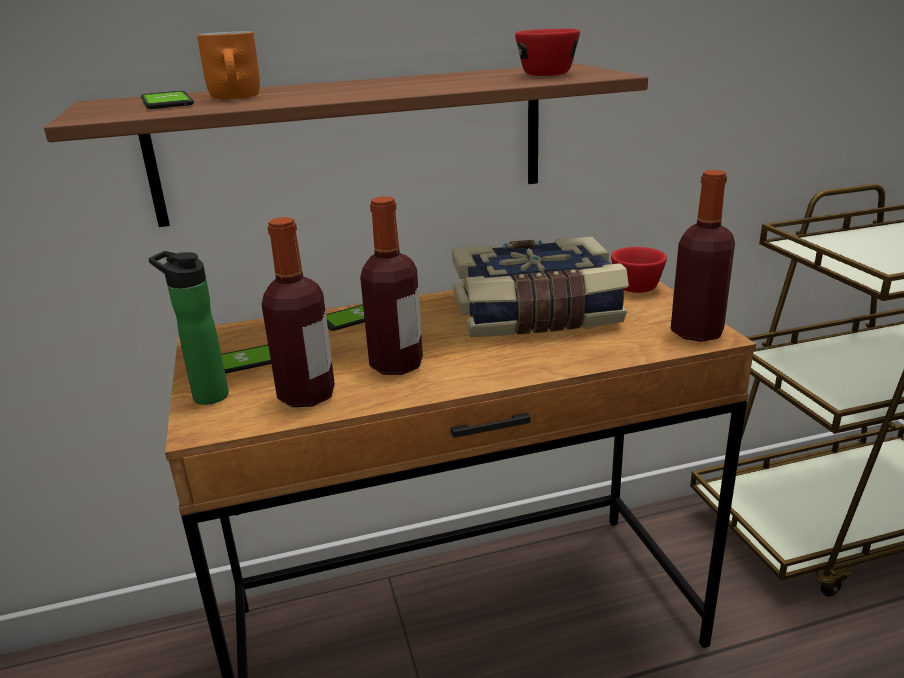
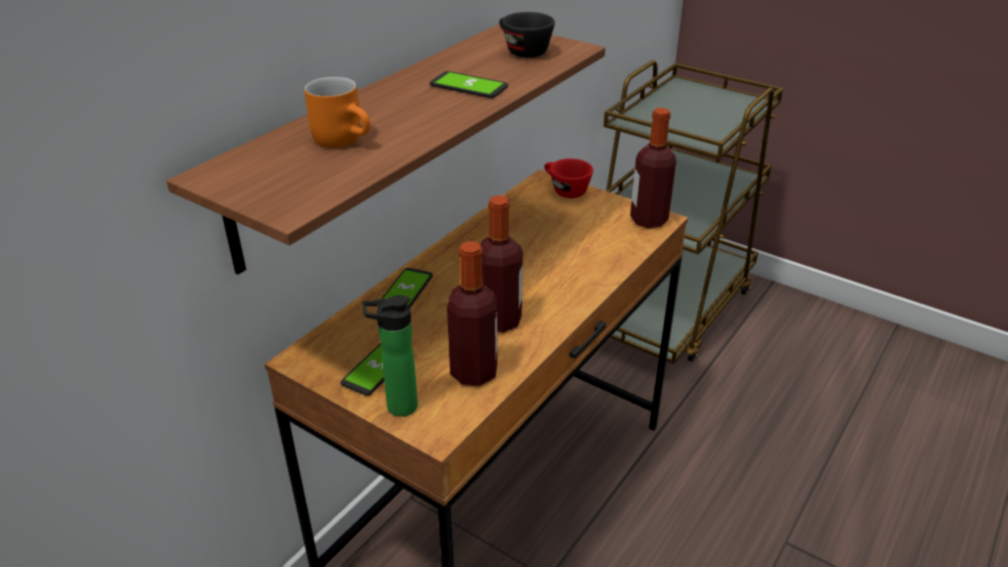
camera: 40 degrees left, 10 degrees up
(166, 102) = (295, 164): phone -> phone (468, 86)
(536, 315) = (535, 240): book -> none
(544, 73) = (522, 51): red cup -> black cup

